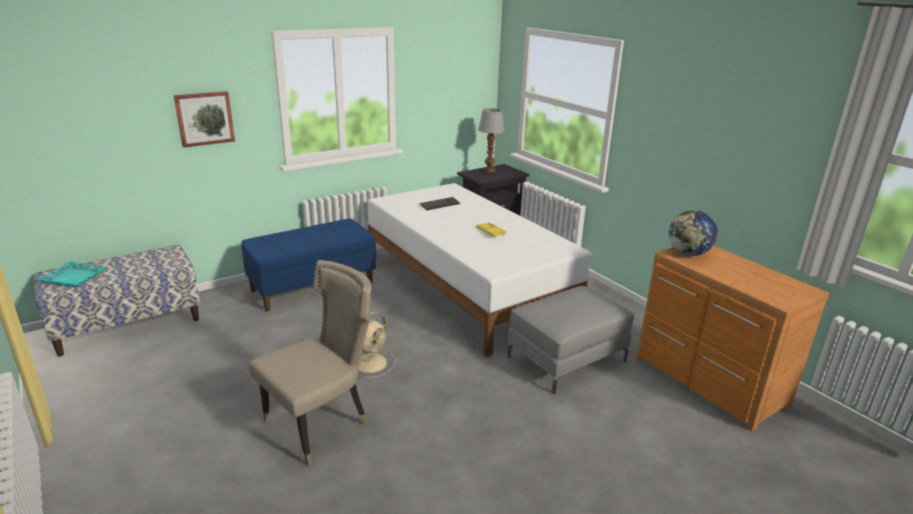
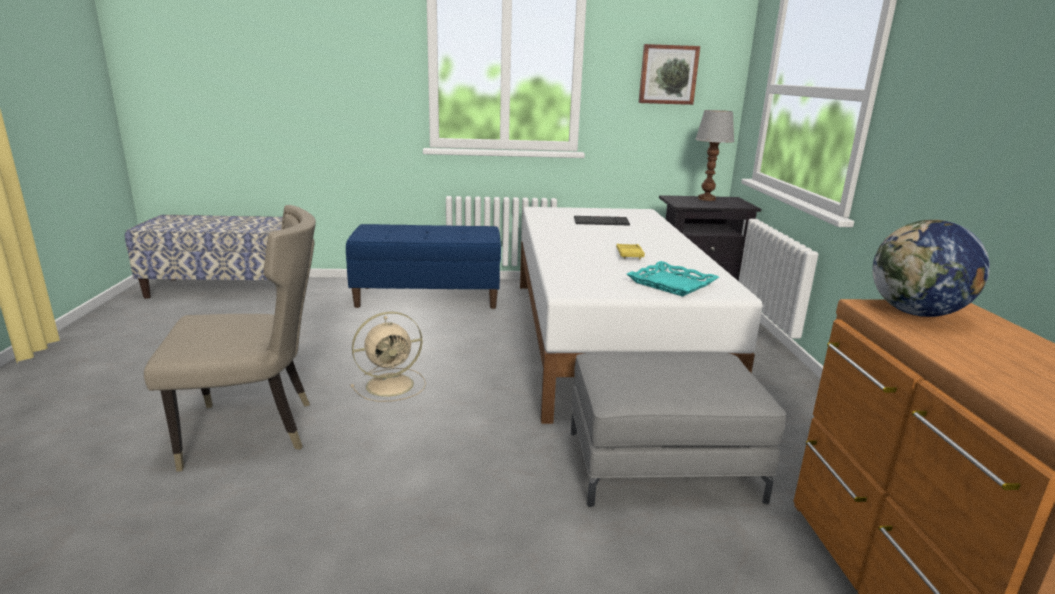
camera: 30 degrees right, 5 degrees down
(73, 278) = (177, 223): turquoise tray -> turquoise tray (671, 284)
(204, 118) = (341, 77): picture -> picture (668, 74)

